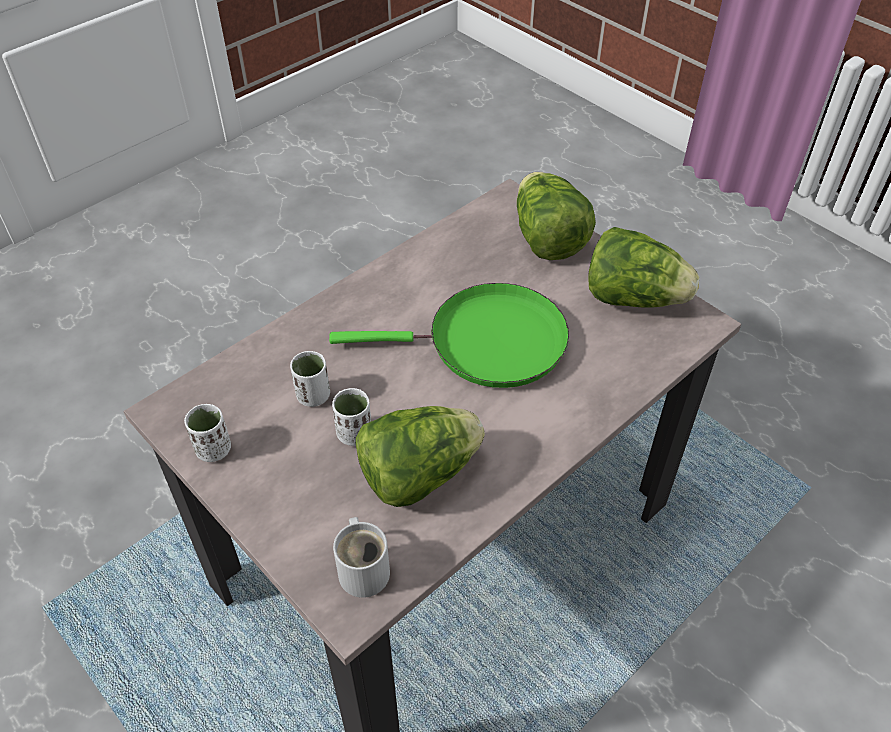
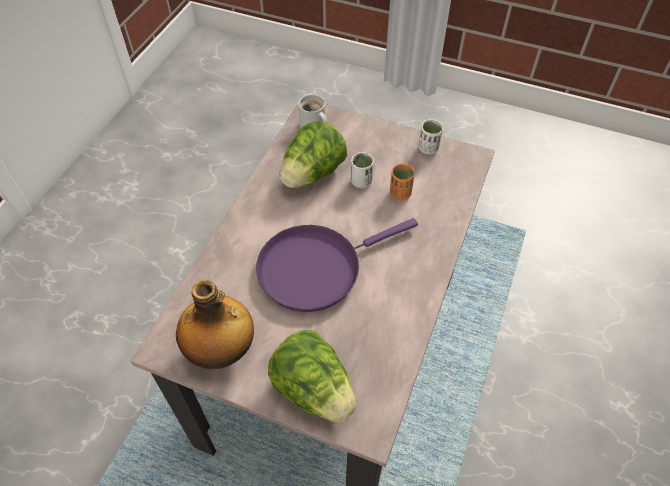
camera: 155 degrees right, 5 degrees up
(313, 396) = (400, 193): white cup -> orange cup
(487, 343) = (315, 268): green frying pan -> purple frying pan
(633, 298) = (222, 351): lettuce -> bottle

